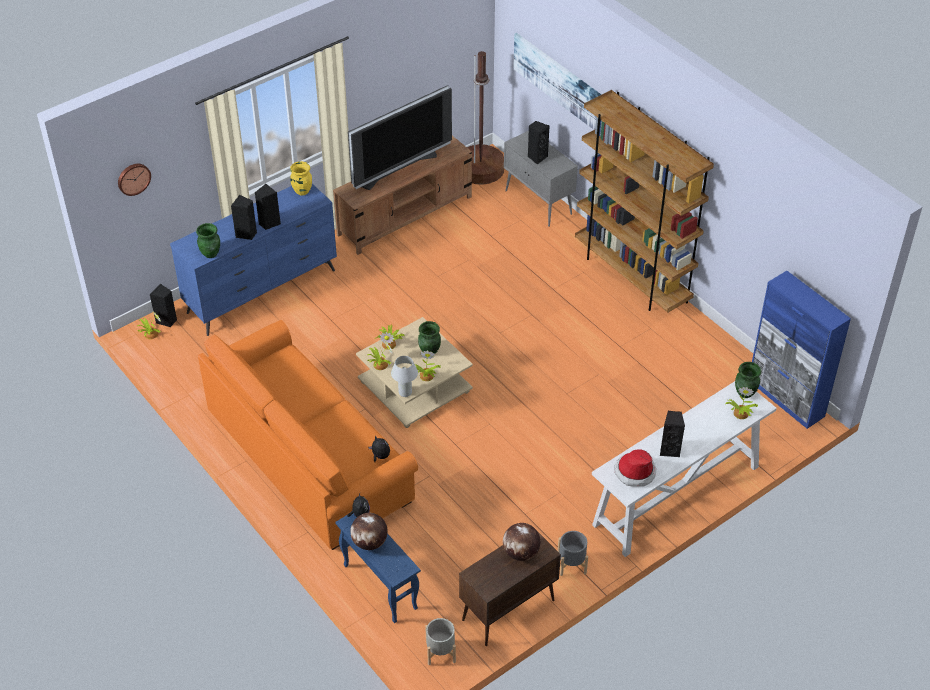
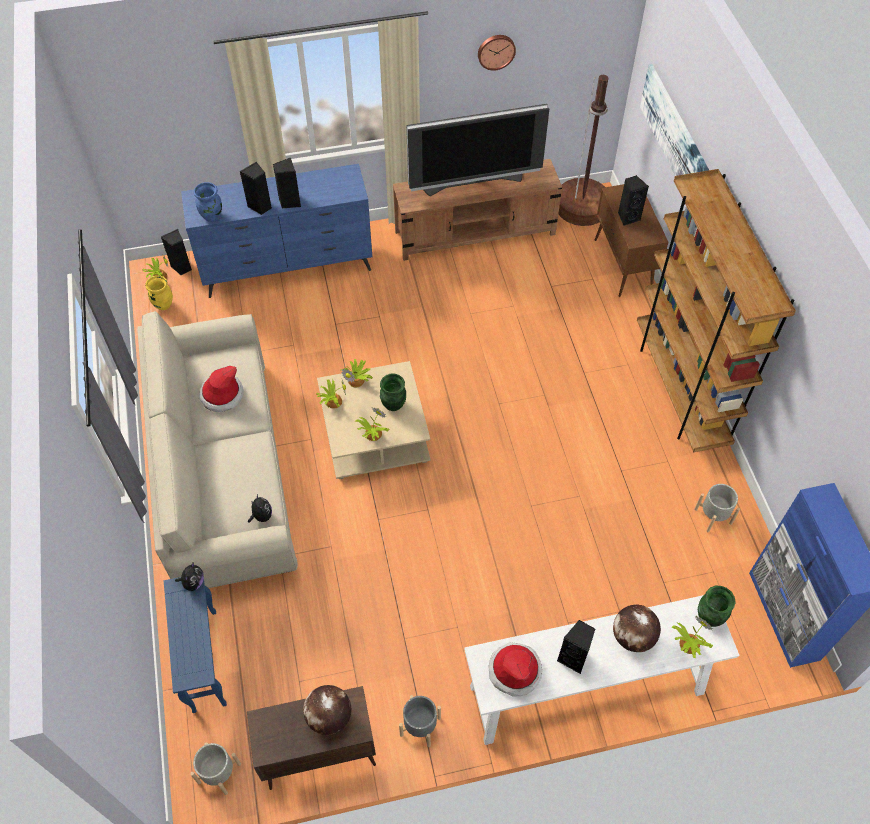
camera: 25 degrees right, 10 degrees up
(133, 178) = (141, 109): wall clock -> wall clock (496, 51)
(211, 253) = (212, 216): green vase -> blue vase
(291, 387) = (222, 395): none -> hat
(302, 191) = (345, 176): yellow vase -> yellow vase (163, 305)
(308, 456) = (224, 471): orange sofa -> beige sofa
(370, 542) = (182, 623): globe -> globe (632, 637)
(405, 392) = (339, 445): white table lamp -> none
(539, 203) = (623, 266): grey cabinet -> brown cabinet
(703, 353) = (713, 516): none -> grey planter

